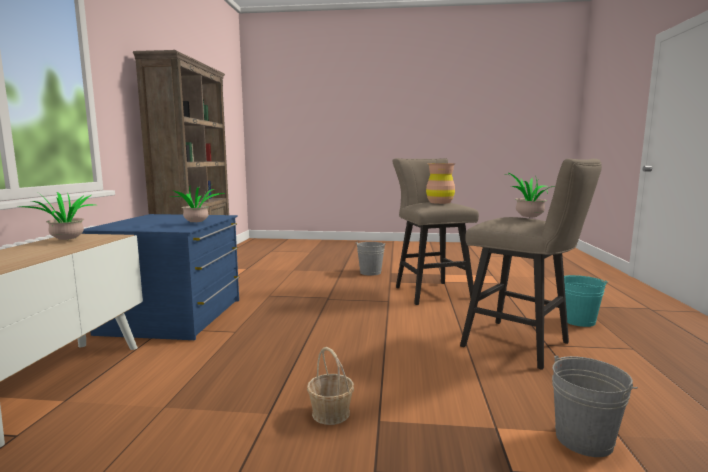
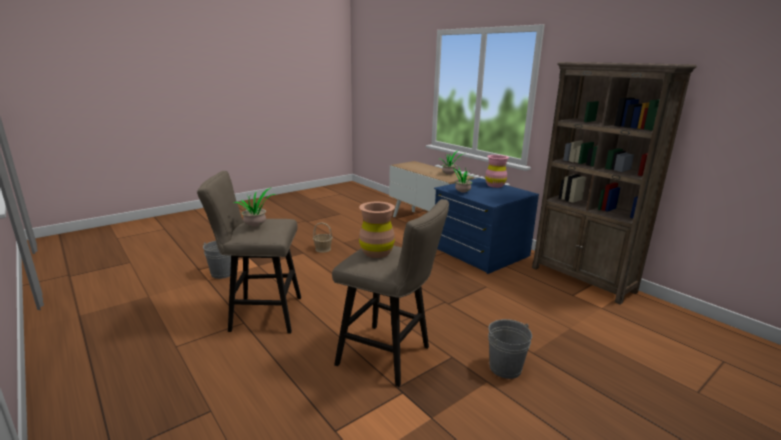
camera: 135 degrees right, 10 degrees up
(129, 222) = (495, 185): none -> pink vase
(578, 321) = (216, 371): turquoise bucket -> none

